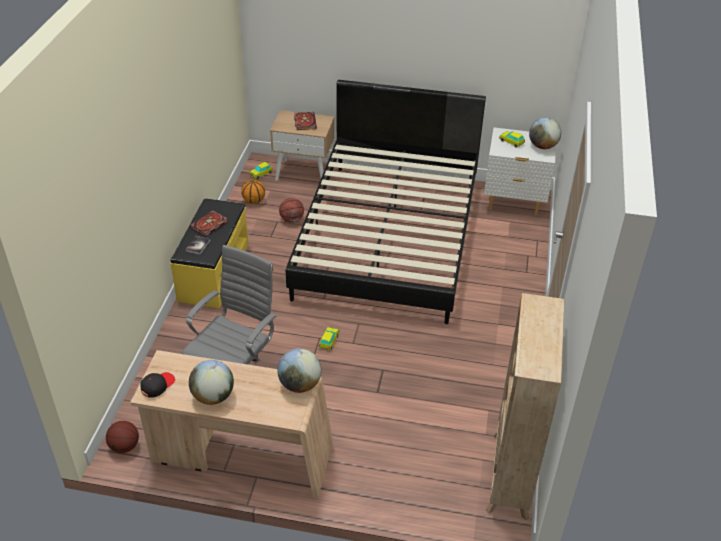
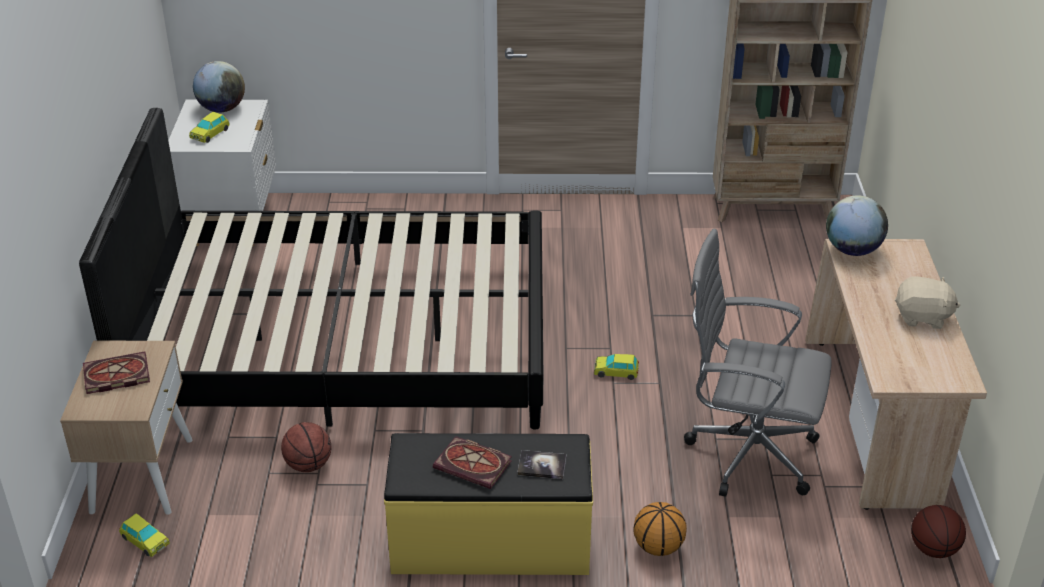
camera: 100 degrees left, 5 degrees down
(157, 386) = (940, 373): black cap -> none
(213, 396) = (922, 317): globe -> beige plush toy
(254, 200) = (248, 532): basketball -> basketball (657, 547)

